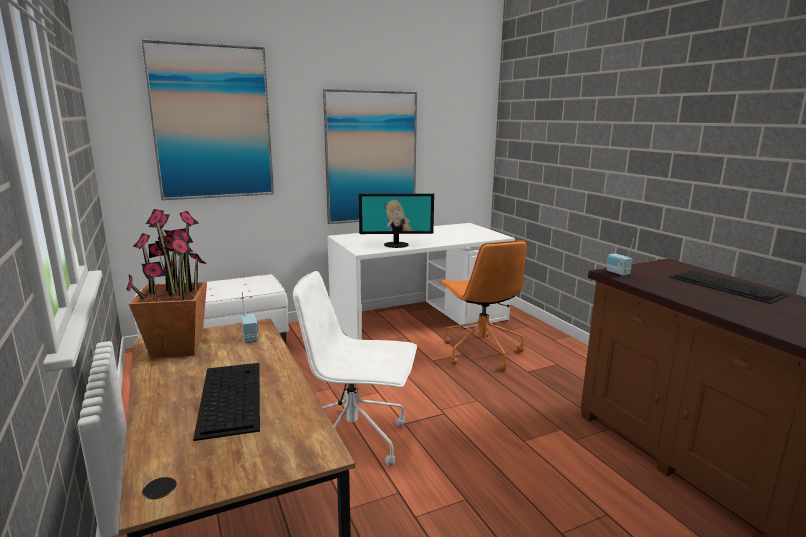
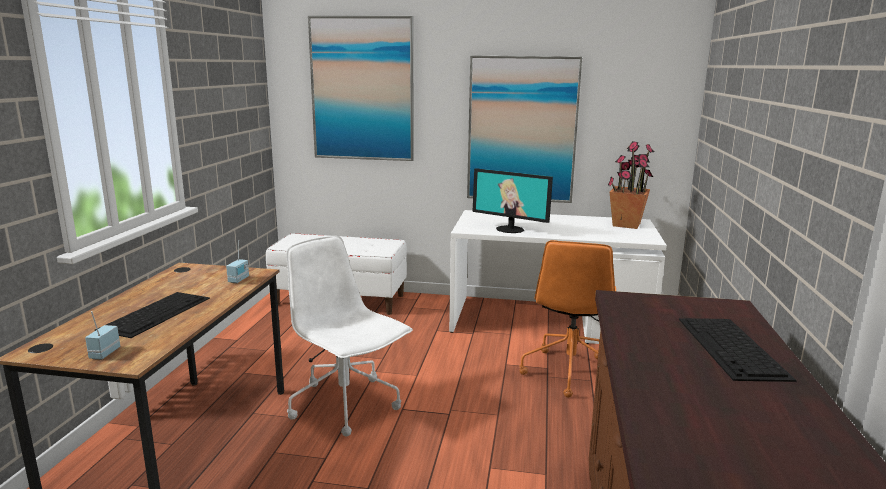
camera: 35 degrees right, 0 degrees up
(177, 348) = (188, 274): potted plant -> potted plant (626, 224)
(617, 273) = (621, 300): radio -> radio (103, 353)

